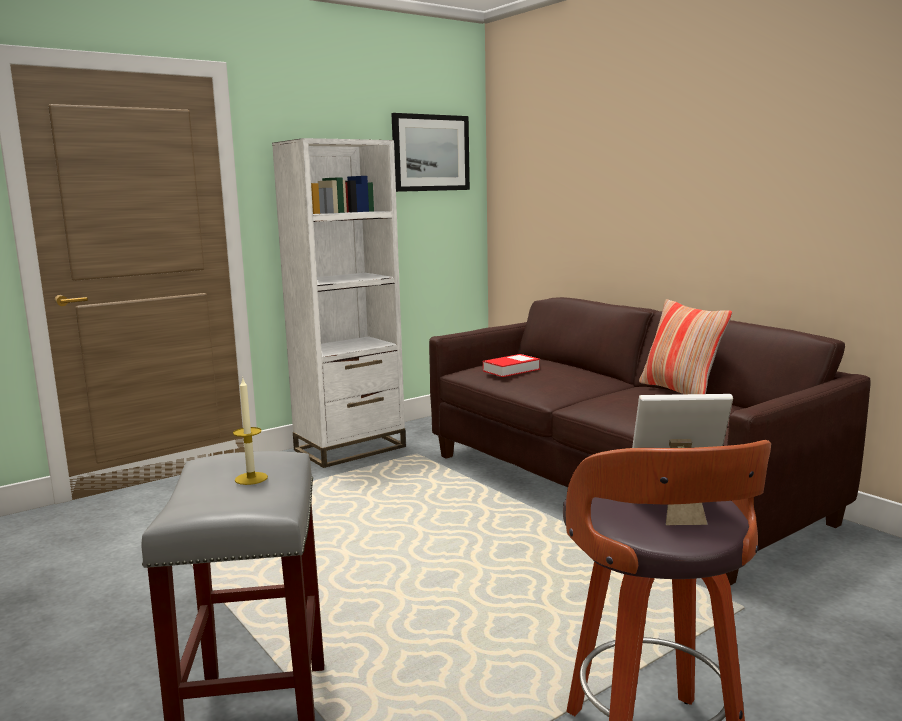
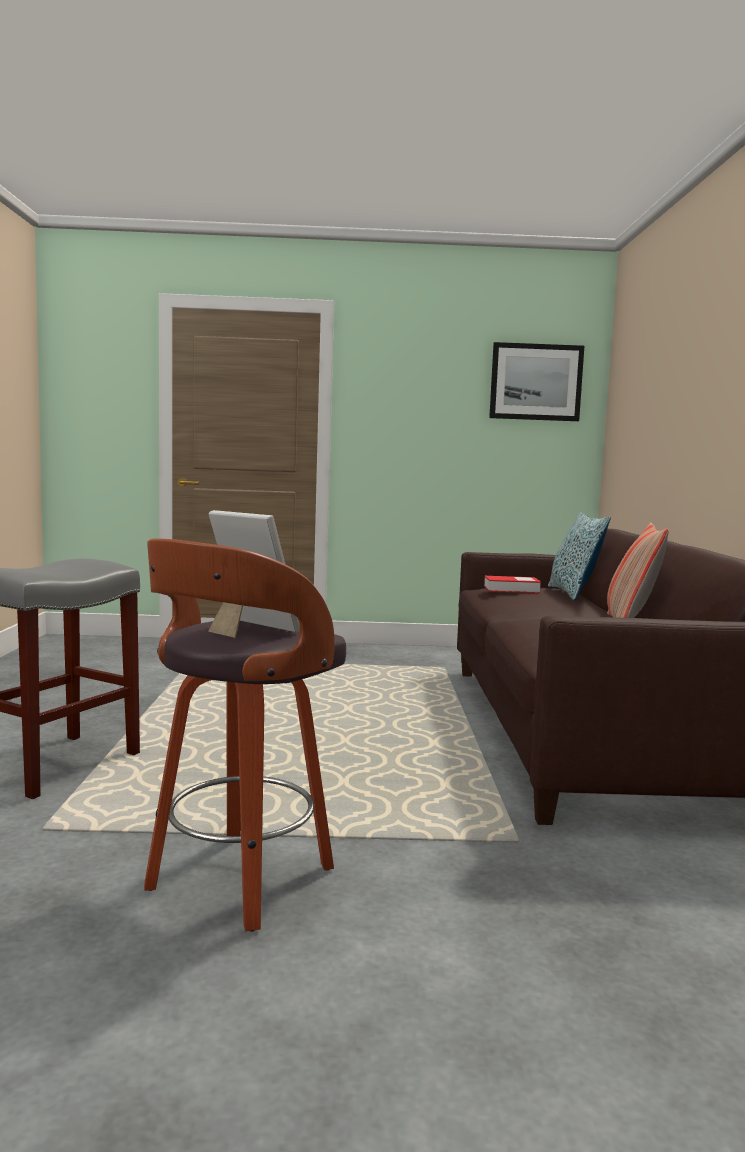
camera: 35 degrees right, 5 degrees down
(251, 478) = (63, 567): candle -> none
(350, 448) = (398, 653): white bookcase -> none
(557, 363) = (573, 593): none -> pillow

